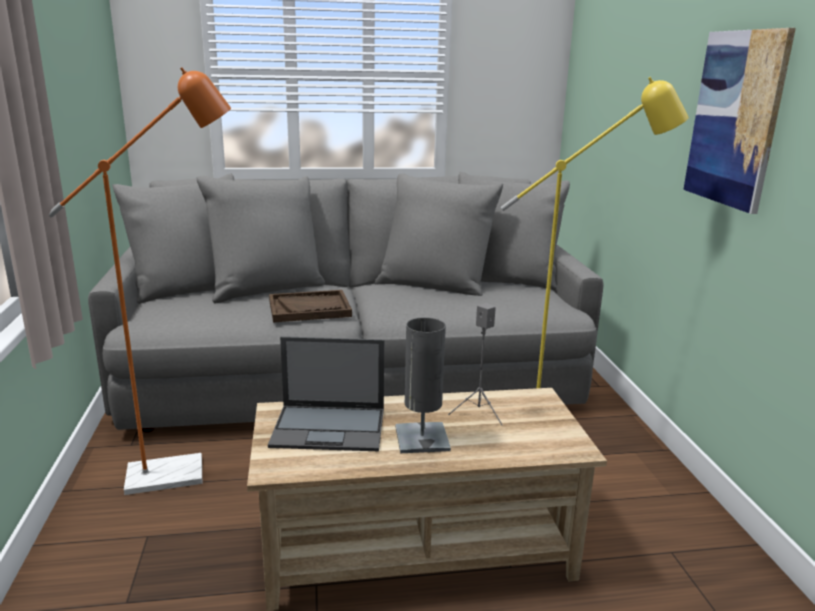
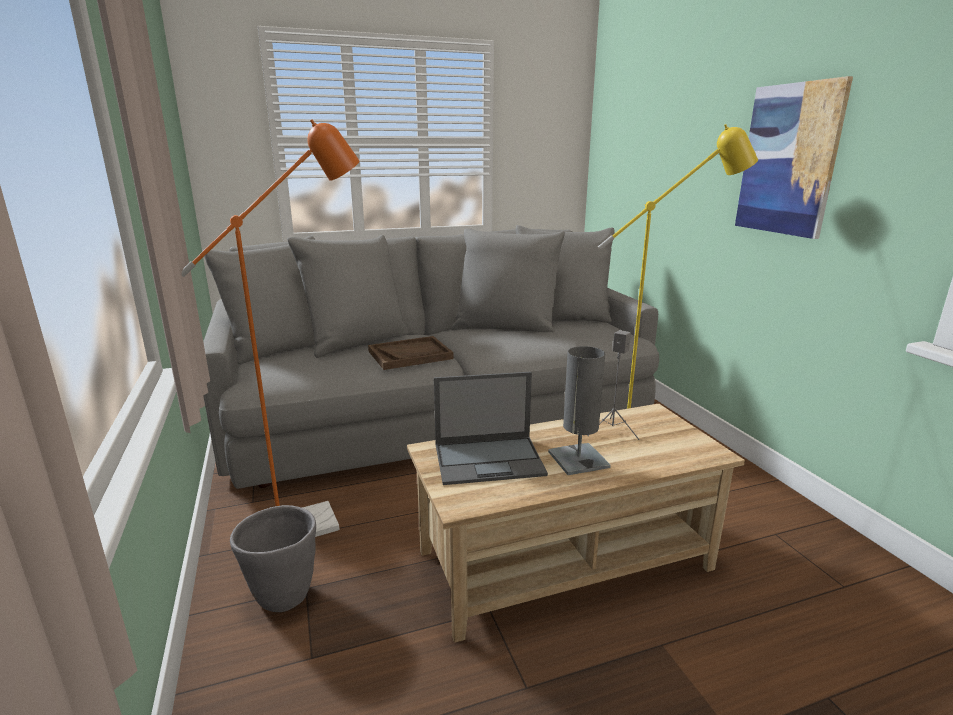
camera: 10 degrees left, 0 degrees up
(123, 540) = (283, 596): none -> grey planter

